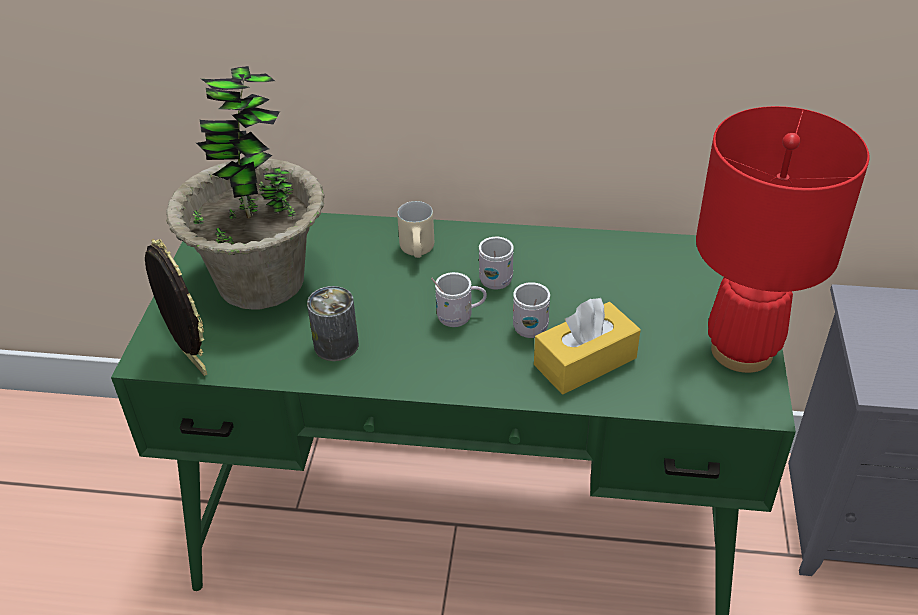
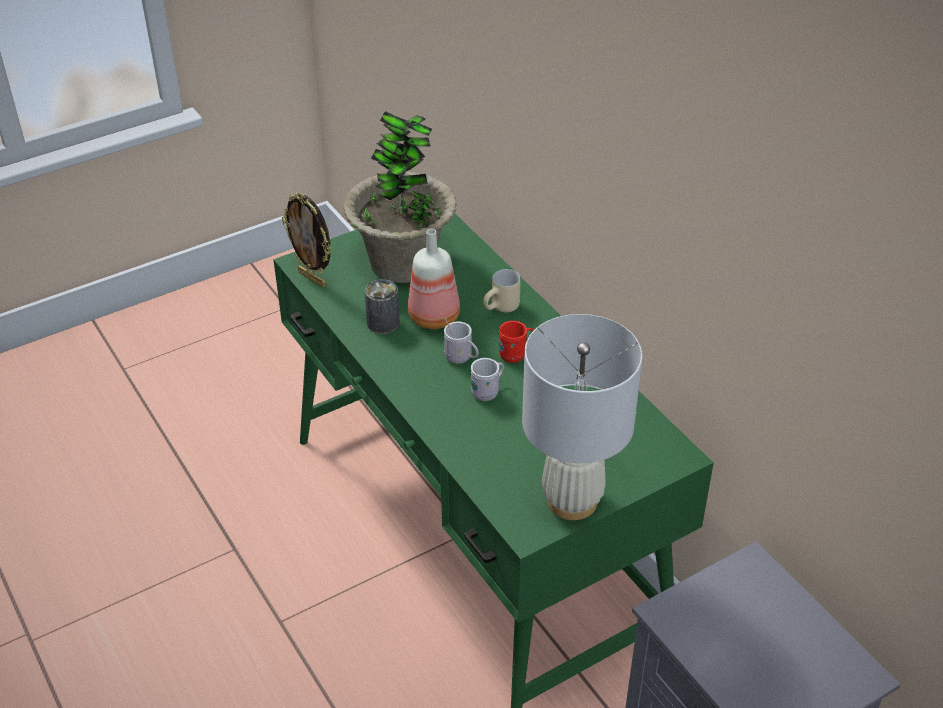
camera: 50 degrees right, 0 degrees up
(191, 361) = (313, 278): picture frame -> picture frame turned 120 degrees clockwise
(374, 302) = (435, 317): none -> bottle
(496, 277) = (516, 354): white mug -> red mug
(585, 361) = (481, 432): yellow tissue box -> none
(742, 350) = (572, 501): red table lamp -> white table lamp

